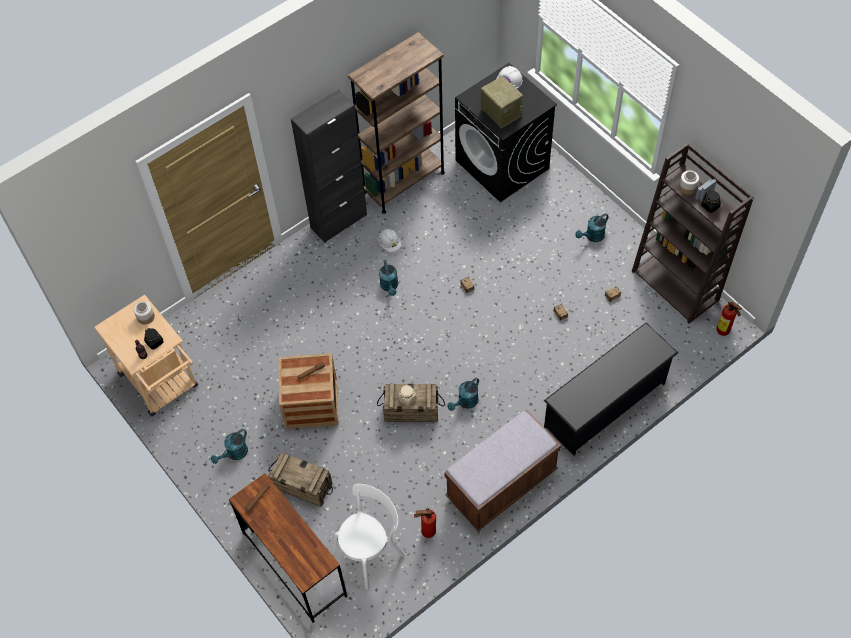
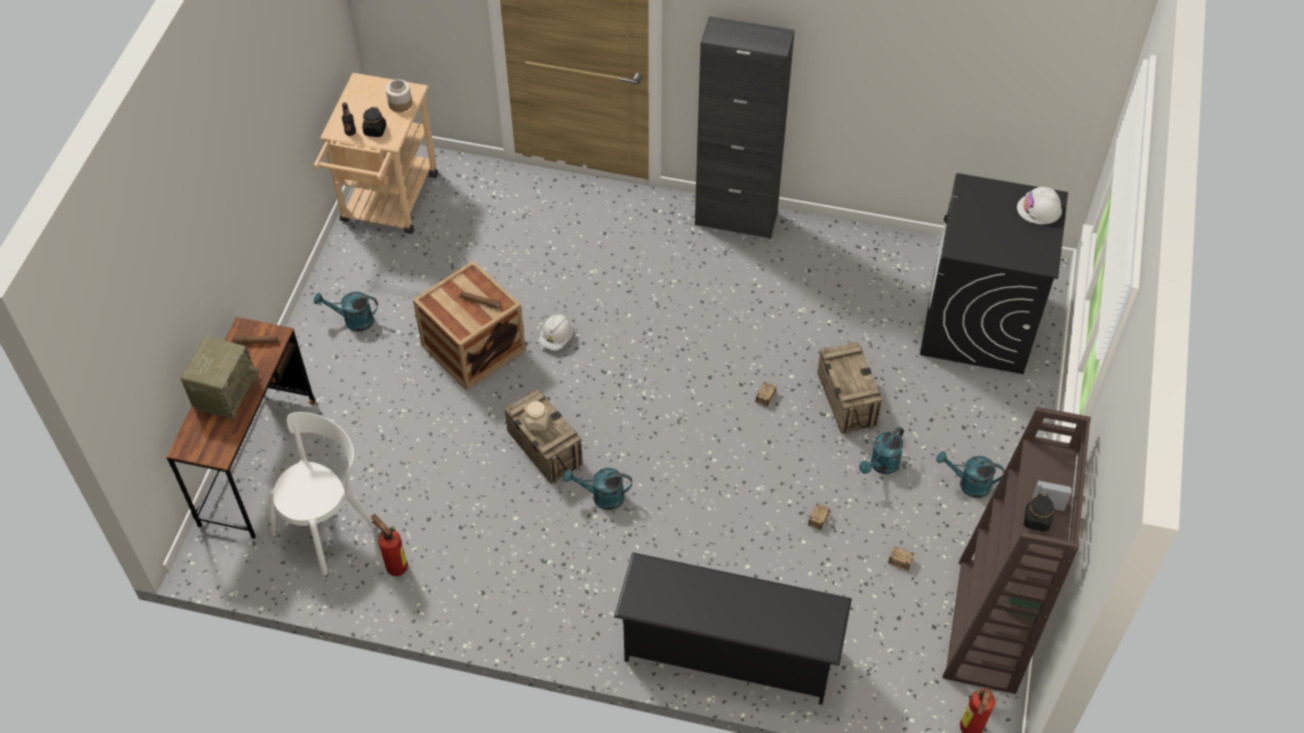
camera: 50 degrees right, 5 degrees down
(301, 486) = (360, 407): crate -> crate (846, 400)
(370, 551) = (327, 525): white chair -> white chair turned 60 degrees counterclockwise
(390, 244) = (752, 285): white hard hat -> white hard hat (557, 338)
(390, 286) = (693, 322): turquoise watering can -> turquoise watering can (881, 466)
(403, 182) = (850, 244): brown bookcase -> none
(500, 112) = (981, 229): radio -> radio (225, 391)
(501, 484) = (519, 605): brown bench -> none
(687, 187) = (1040, 476): jar -> none

